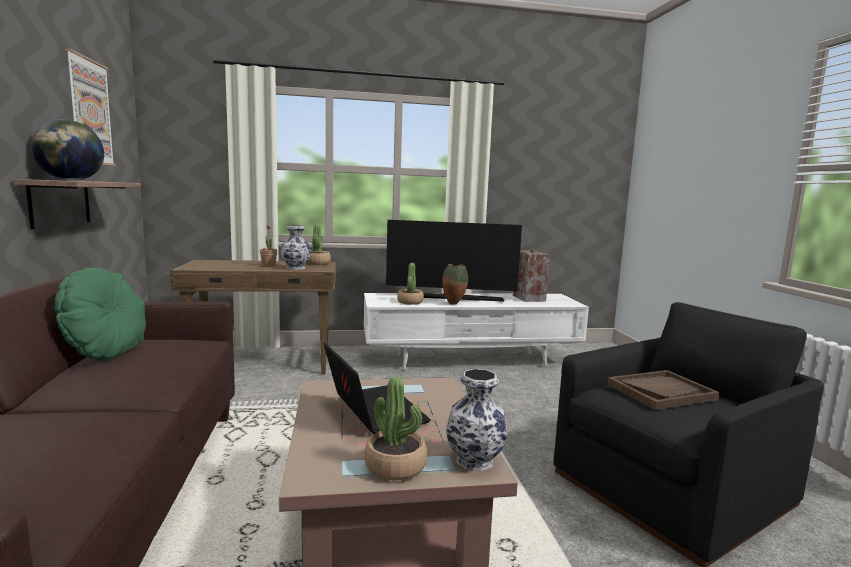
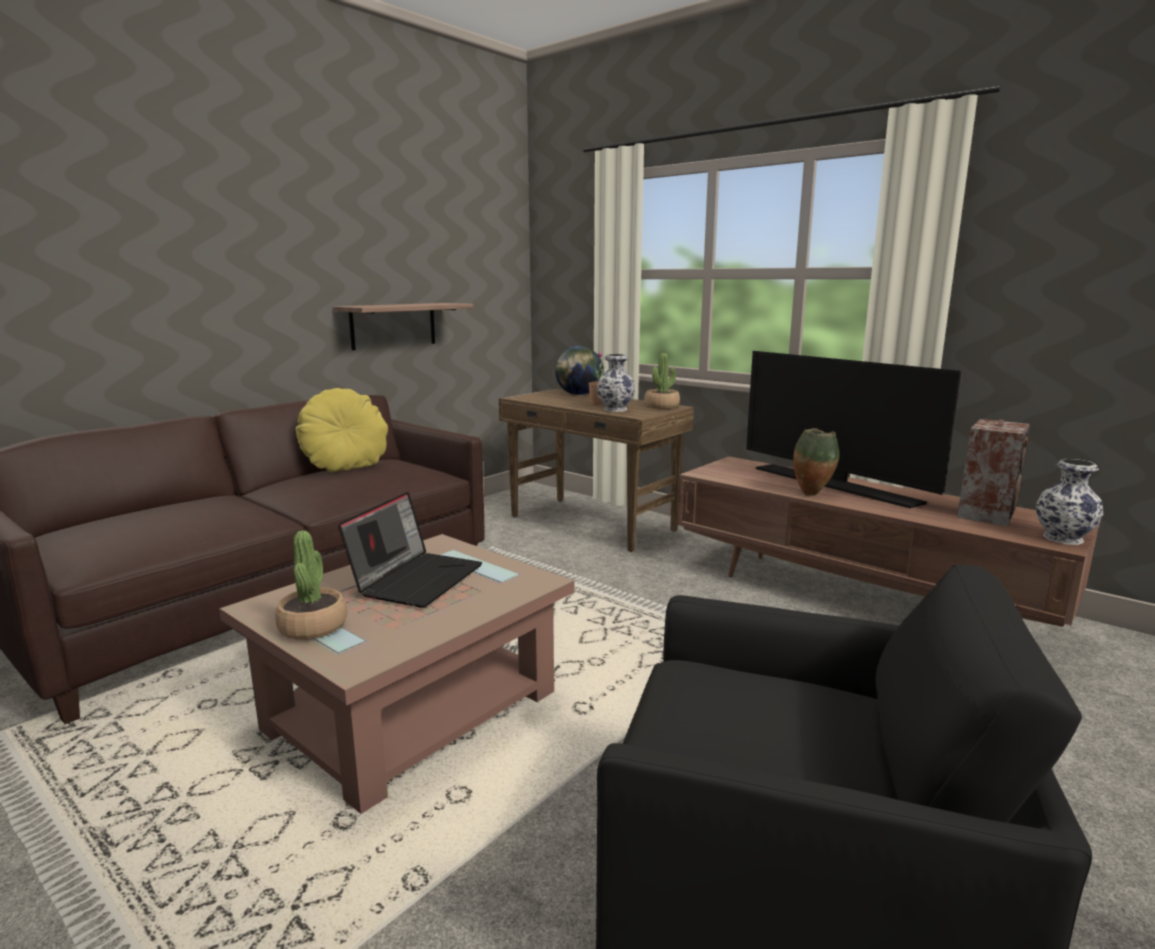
camera: 50 degrees right, 5 degrees up
(71, 180) = (384, 305): globe -> globe (579, 395)
(90, 112) = (445, 232): picture -> none
(106, 354) = (346, 468): green pillow -> yellow pillow
(410, 302) = (753, 479): potted plant -> none
(470, 359) = (856, 595): white tv stand -> brown tv stand
(474, 459) = (368, 654): vase -> vase (1063, 538)
(661, 392) = (757, 707): brown tray -> none

